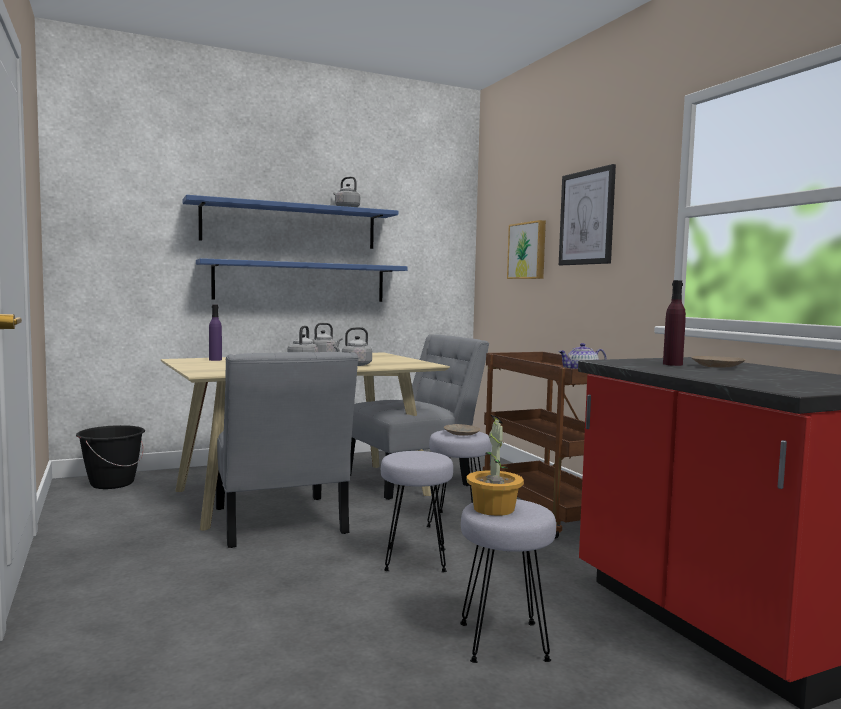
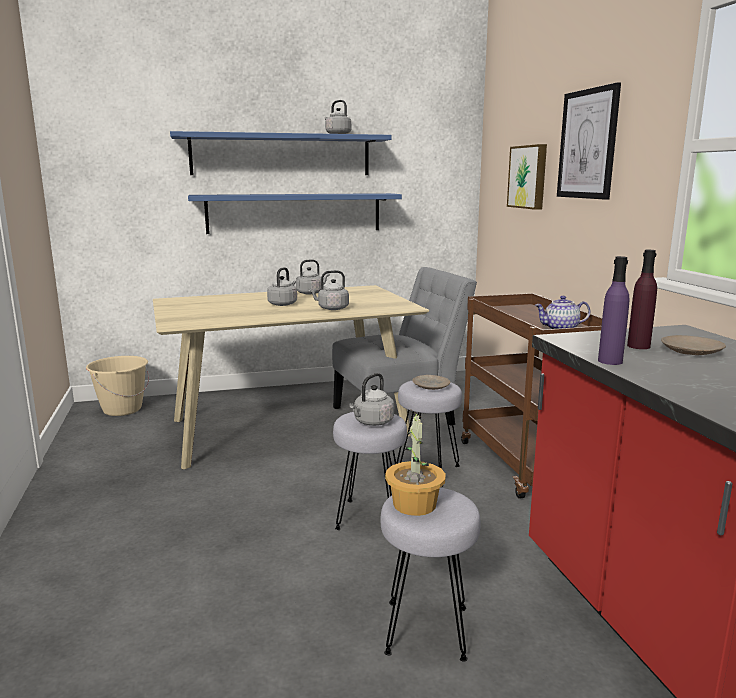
camera: 10 degrees right, 10 degrees up
(112, 483) = (122, 409): black bucket -> beige bucket
(215, 360) = (201, 300): purple bottle -> purple bottle (610, 361)
(280, 524) = (255, 465): grey chair -> none
(420, 458) = (372, 422): none -> grey kettle

